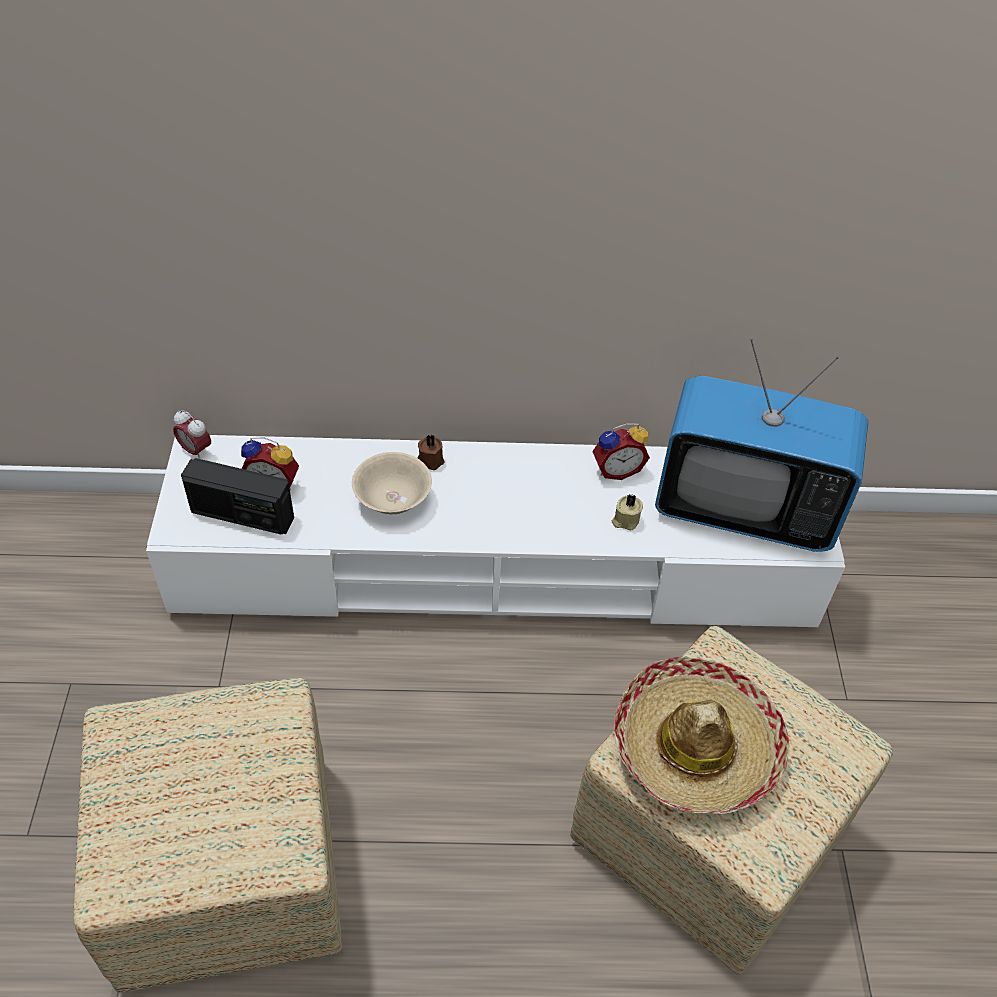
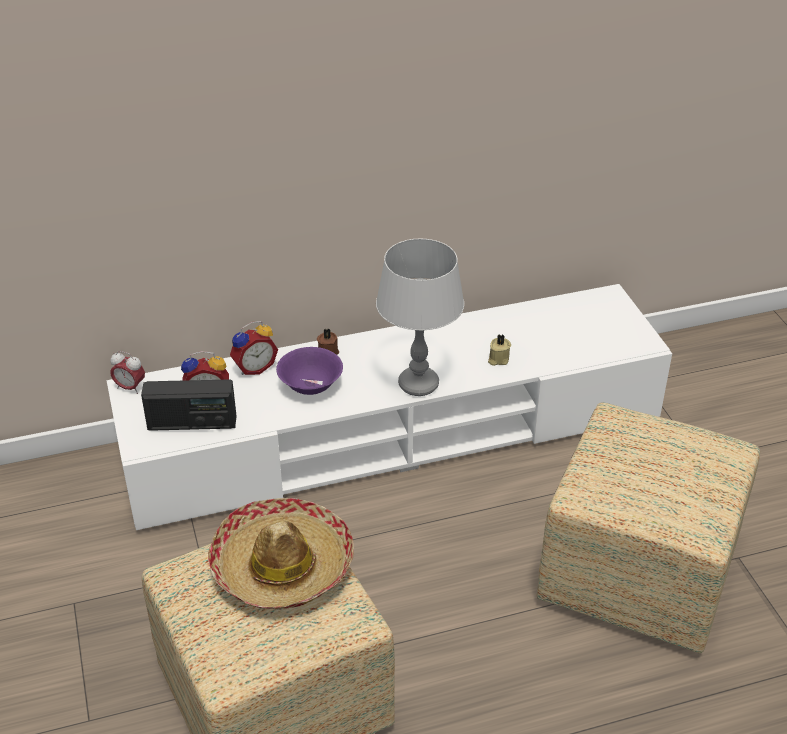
camera: 15 degrees left, 10 degrees down
(393, 500) = (310, 386): beige bowl -> purple bowl
(516, 530) = (418, 384): none -> grey table lamp
(616, 469) = (475, 327): alarm clock -> alarm clock (254, 367)
(696, 746) = (624, 476): hat -> hat (282, 566)
(745, 509) = (583, 332): television -> none

